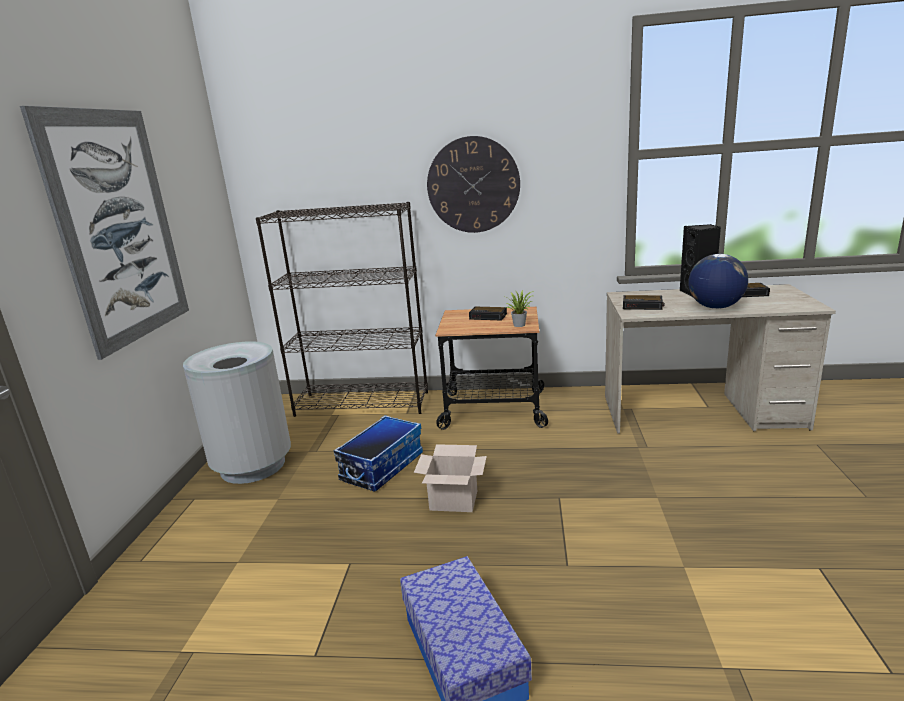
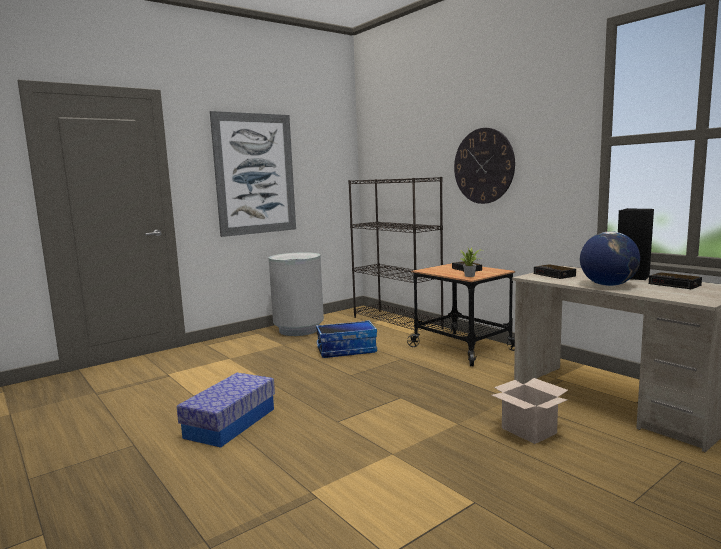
camera: 45 degrees right, 10 degrees down
(452, 501) = (346, 375): cardboard box -> cardboard box (527, 430)

